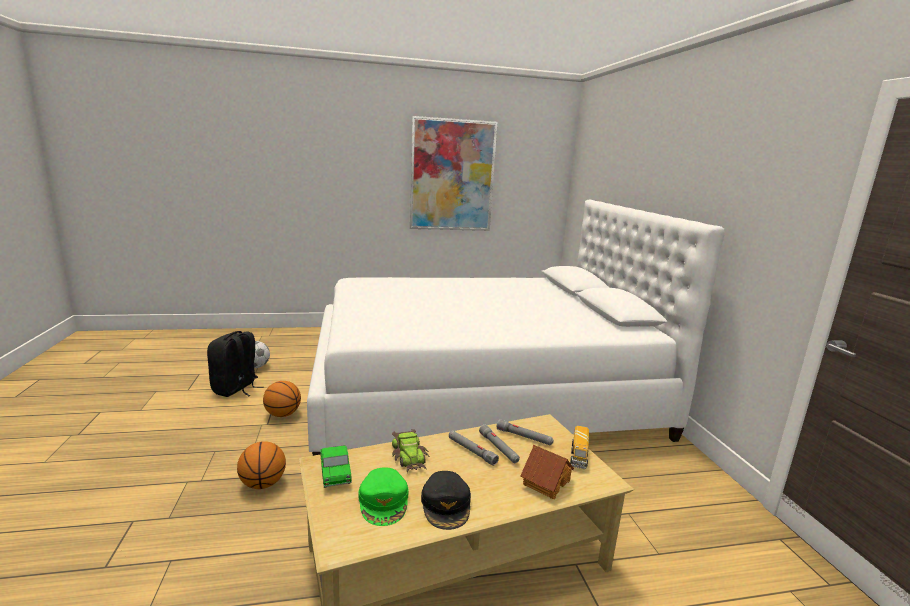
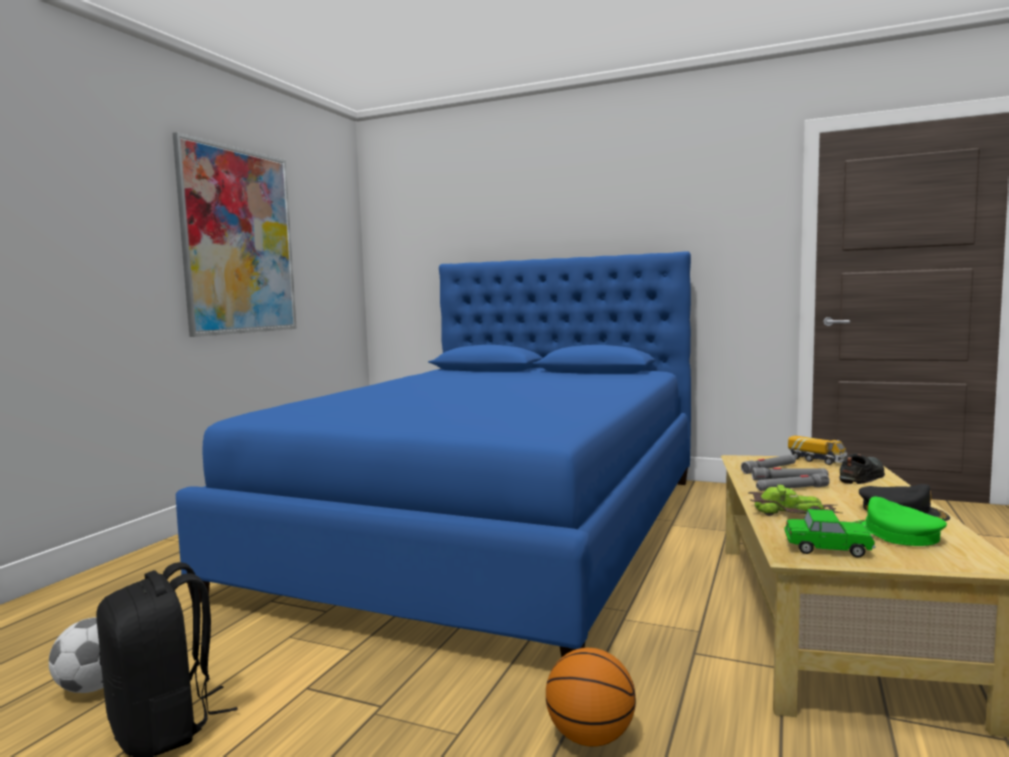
camera: 55 degrees left, 10 degrees down
(283, 414) = (363, 683): basketball -> none
(384, 501) = (894, 534): green cap -> green cap turned 150 degrees counterclockwise
(480, 392) = (492, 529): white bed -> blue bed
(545, 482) = (862, 476): toy house -> black shoe

